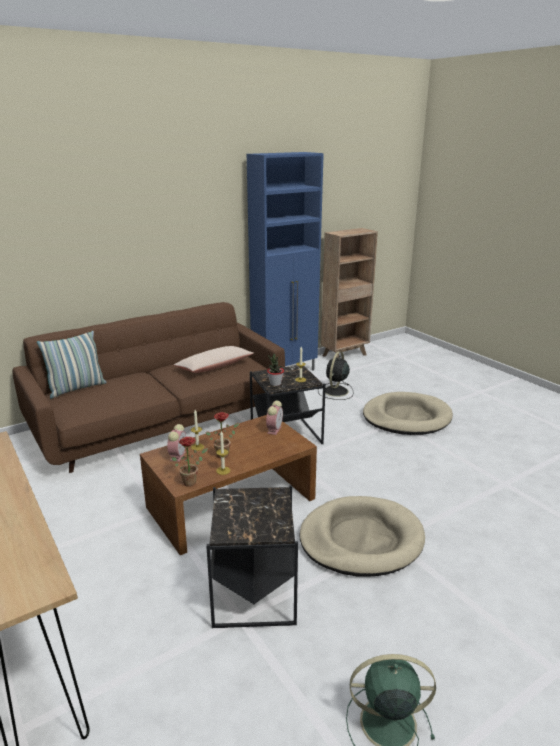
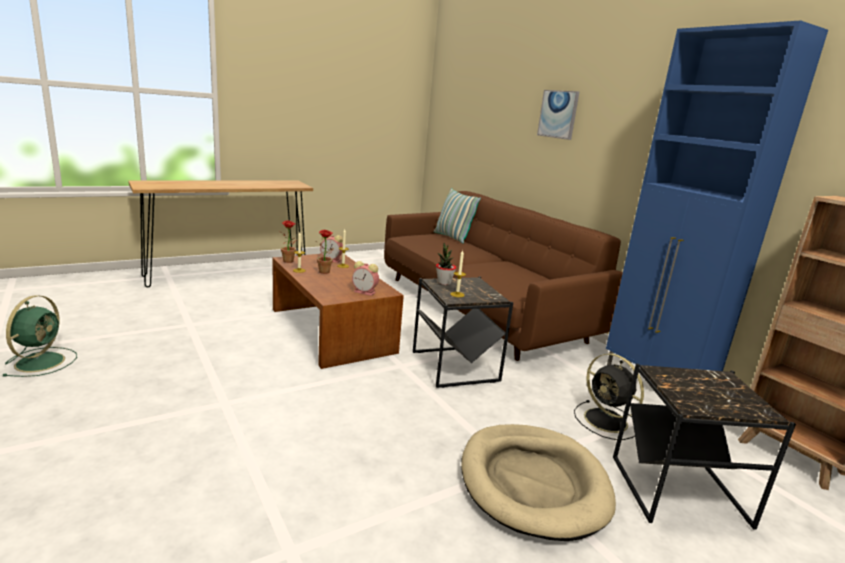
camera: 90 degrees right, 5 degrees down
(127, 223) = (558, 114): none -> picture
(214, 367) = (511, 276): beige pillow -> none
(255, 591) = (211, 331): black side table -> black side table (680, 492)
(335, 391) = (607, 421): black fan -> black fan turned 150 degrees counterclockwise
(361, 540) = (239, 384): beige dog bed -> none

